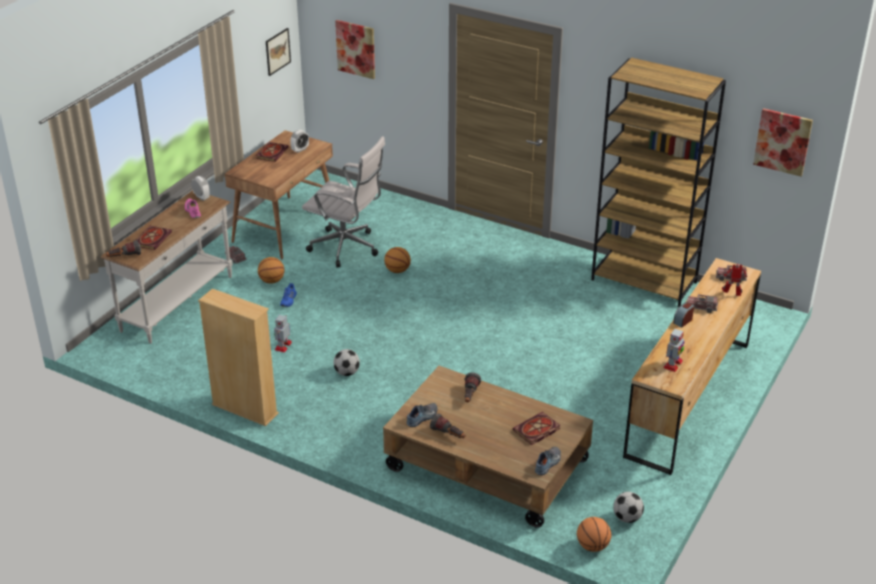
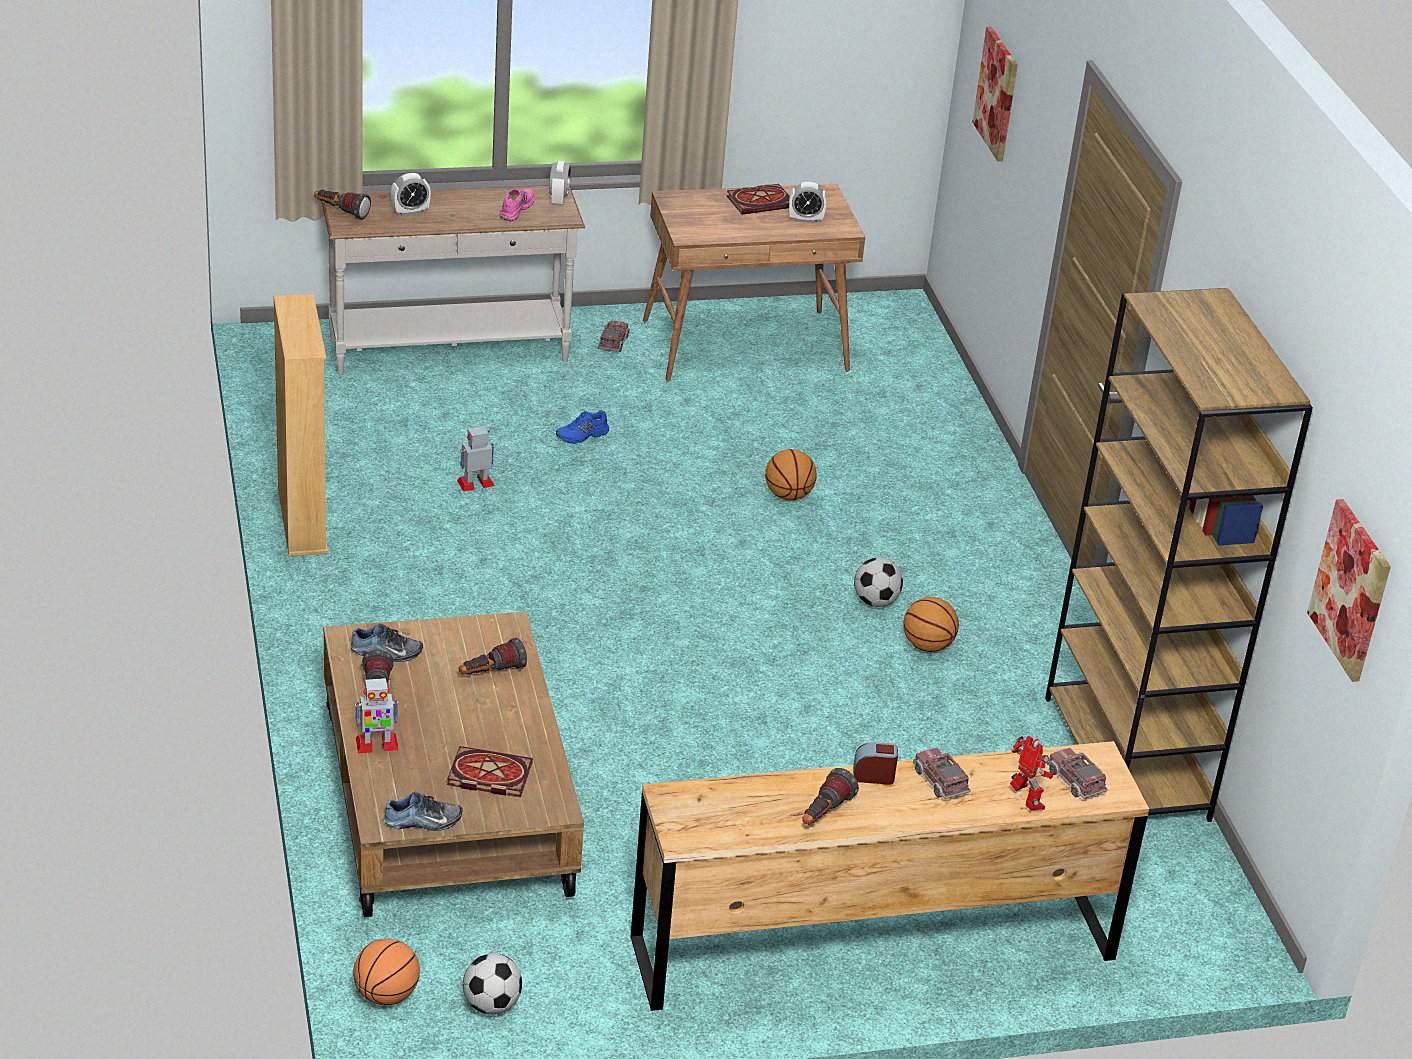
camera: 45 degrees right, 0 degrees up
(152, 238) = (410, 212): book -> alarm clock
(272, 281) = (605, 399): basketball -> basketball (928, 646)
(277, 51) = (886, 41): picture -> none
(346, 373) = (489, 568): football -> football (875, 601)
(347, 248) = (776, 424): white office chair -> none
(673, 364) = (737, 812): toy robot -> toy robot (376, 744)
(694, 344) = (824, 814): none -> flashlight

